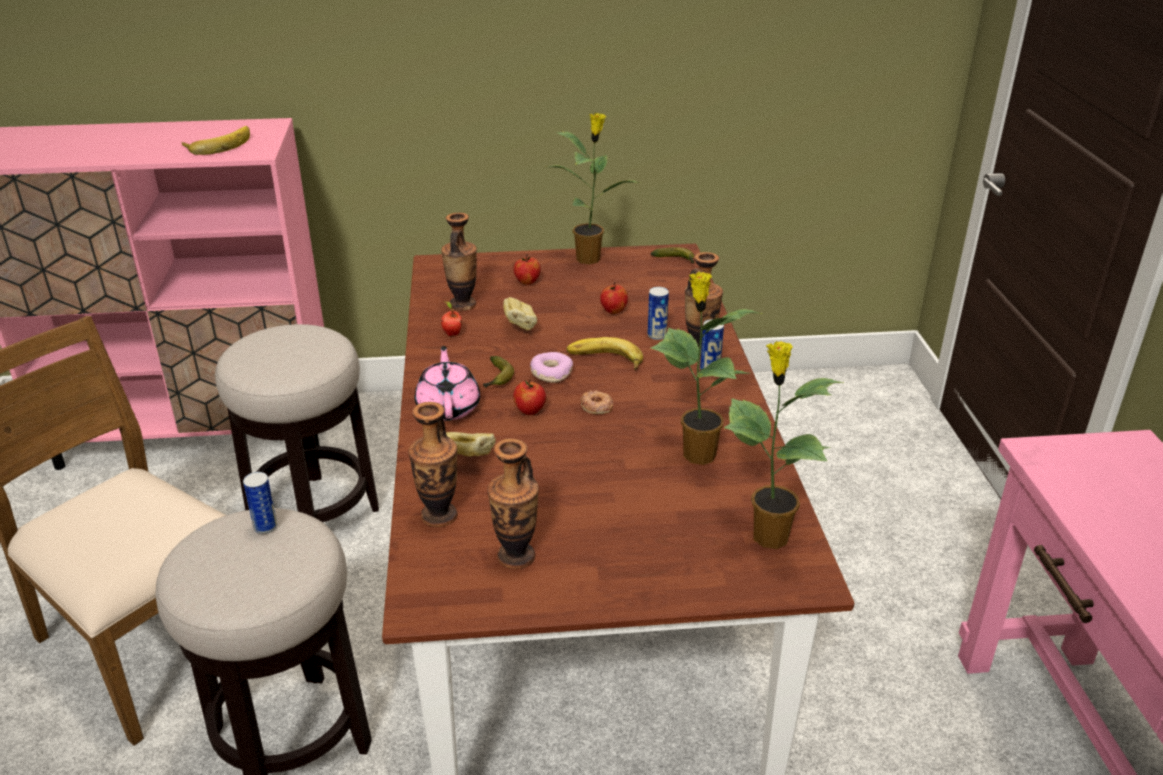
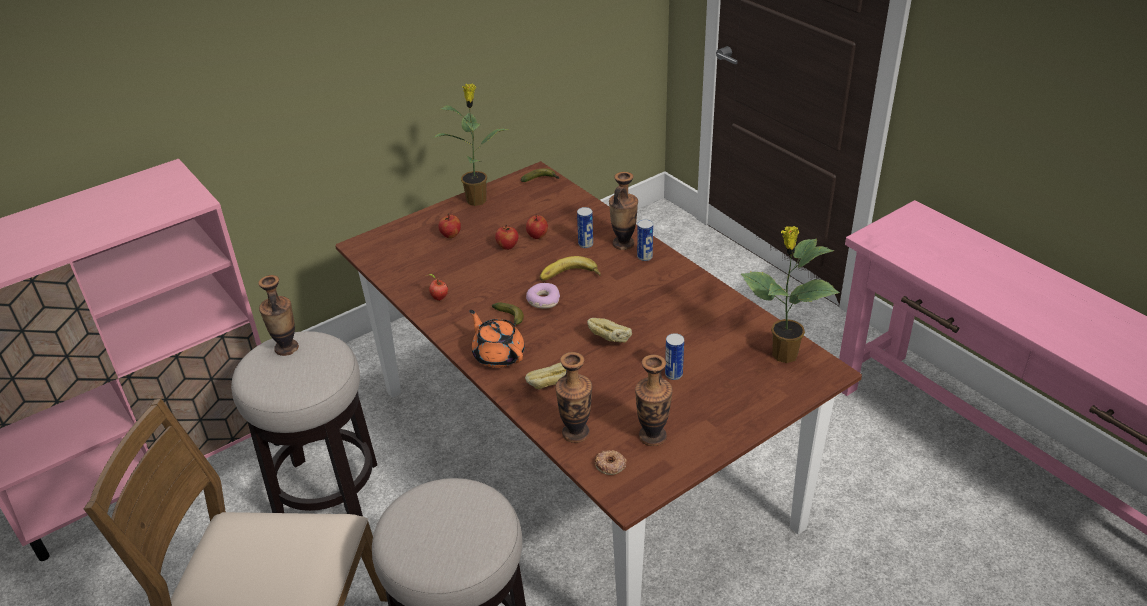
camera: 30 degrees left, 5 degrees up
(219, 144) = (147, 205): banana -> none
(265, 527) = (434, 500): can -> can (673, 374)
(448, 407) = (498, 354): pink teapot -> orange teapot
(462, 305) = (421, 272): vase -> vase (286, 348)
(520, 328) = (485, 274): bread -> bread (609, 341)
(530, 411) = (557, 334): apple -> apple (507, 246)
(596, 406) = (598, 312): donut -> donut (610, 465)
(697, 454) = (693, 319): potted plant -> none

